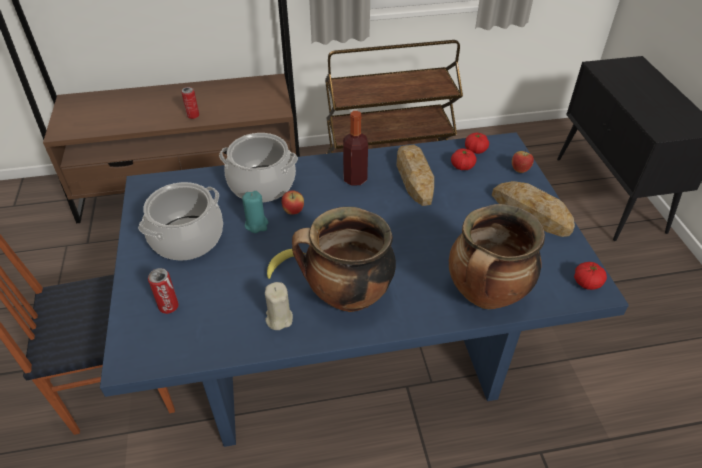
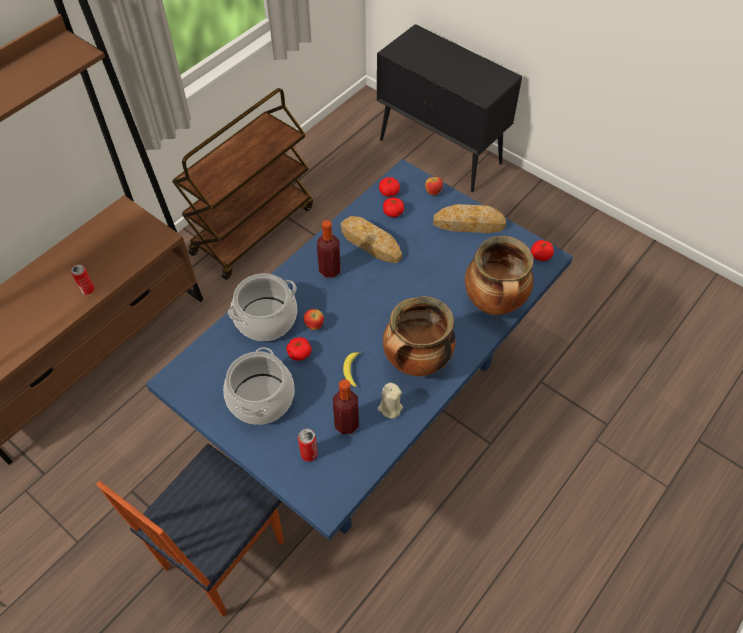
camera: 40 degrees left, 10 degrees up
(227, 304) = (346, 424): none -> bottle
(256, 224) = (299, 353): turquoise candle -> tomato

